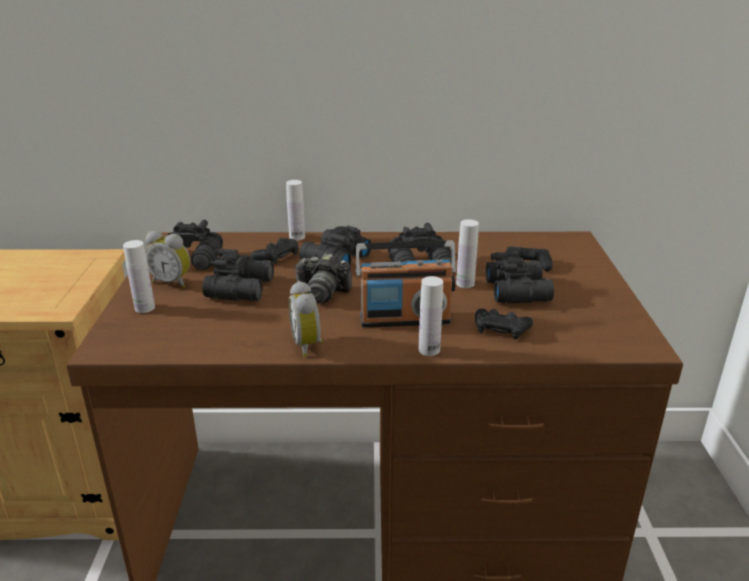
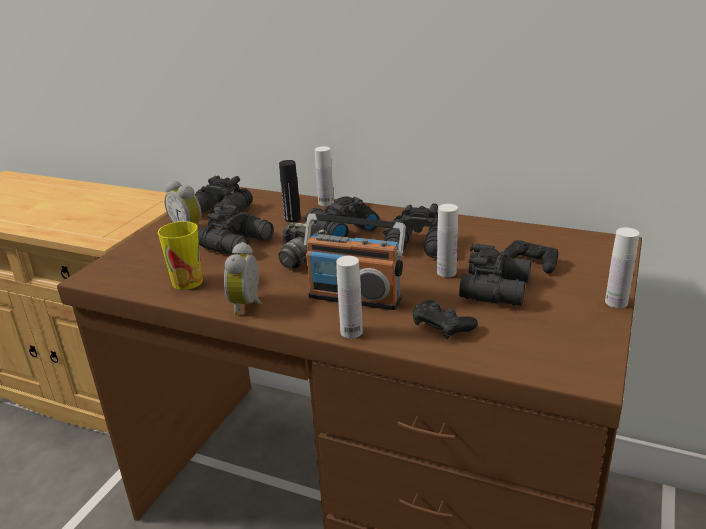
camera: 25 degrees right, 0 degrees up
(145, 308) = (149, 248): white bottle -> white bottle (616, 302)
(222, 334) = (187, 282): none -> cup
(276, 256) = (292, 218): black game controller -> black bottle

